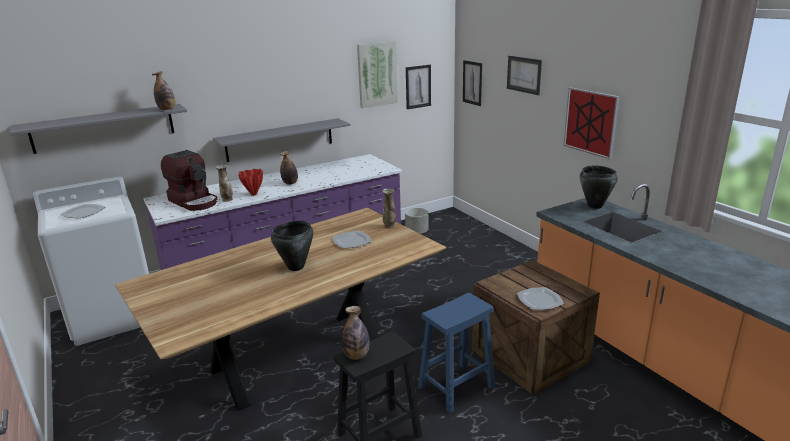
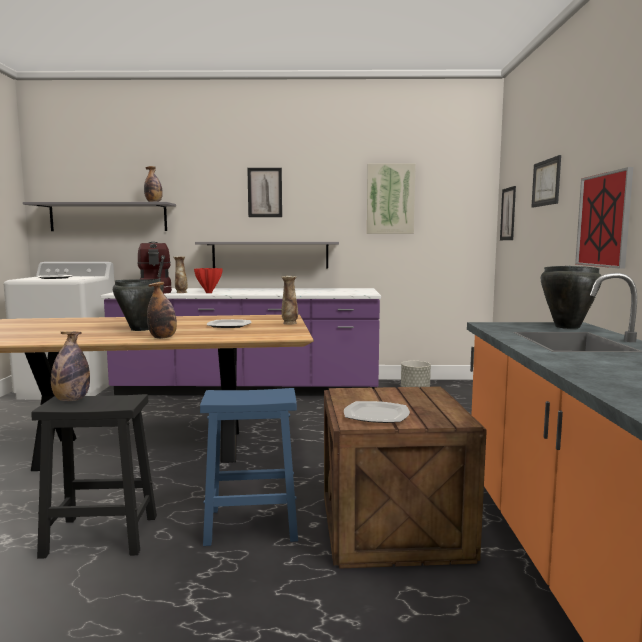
camera: 30 degrees right, 15 degrees down
(290, 183) = (254, 292): bottle -> bottle (163, 337)
(418, 86) = (444, 219): picture -> picture (265, 192)

